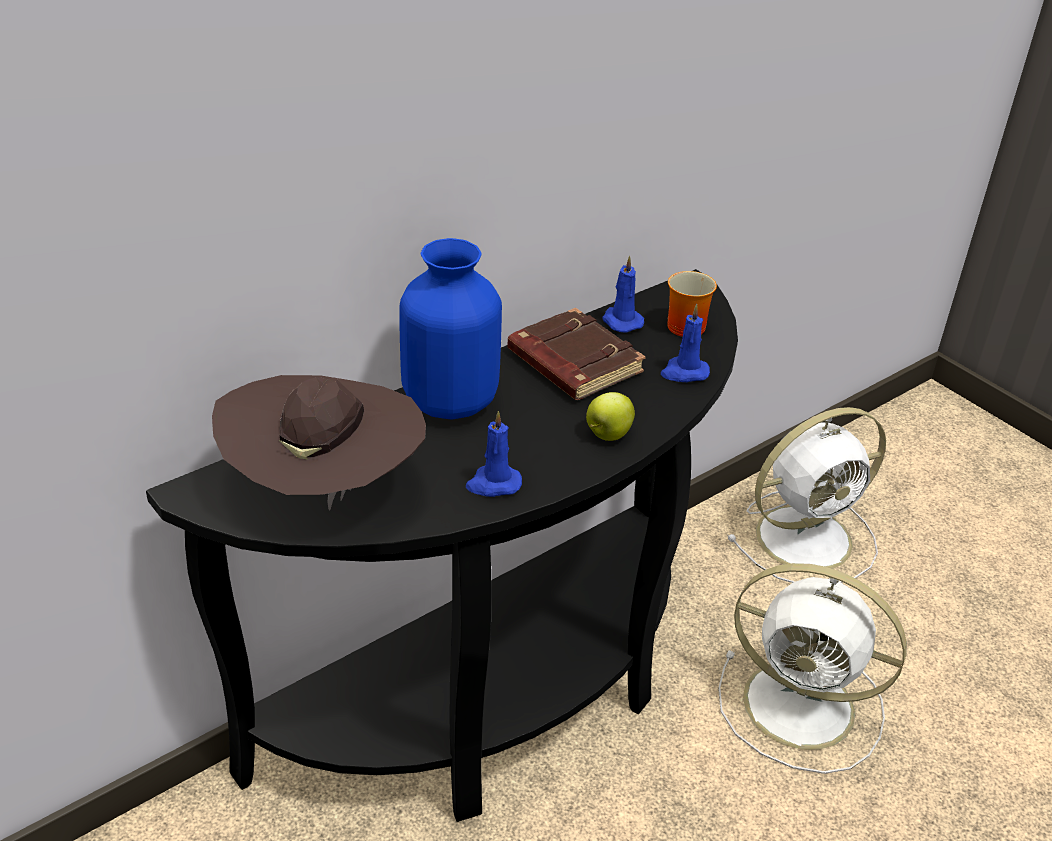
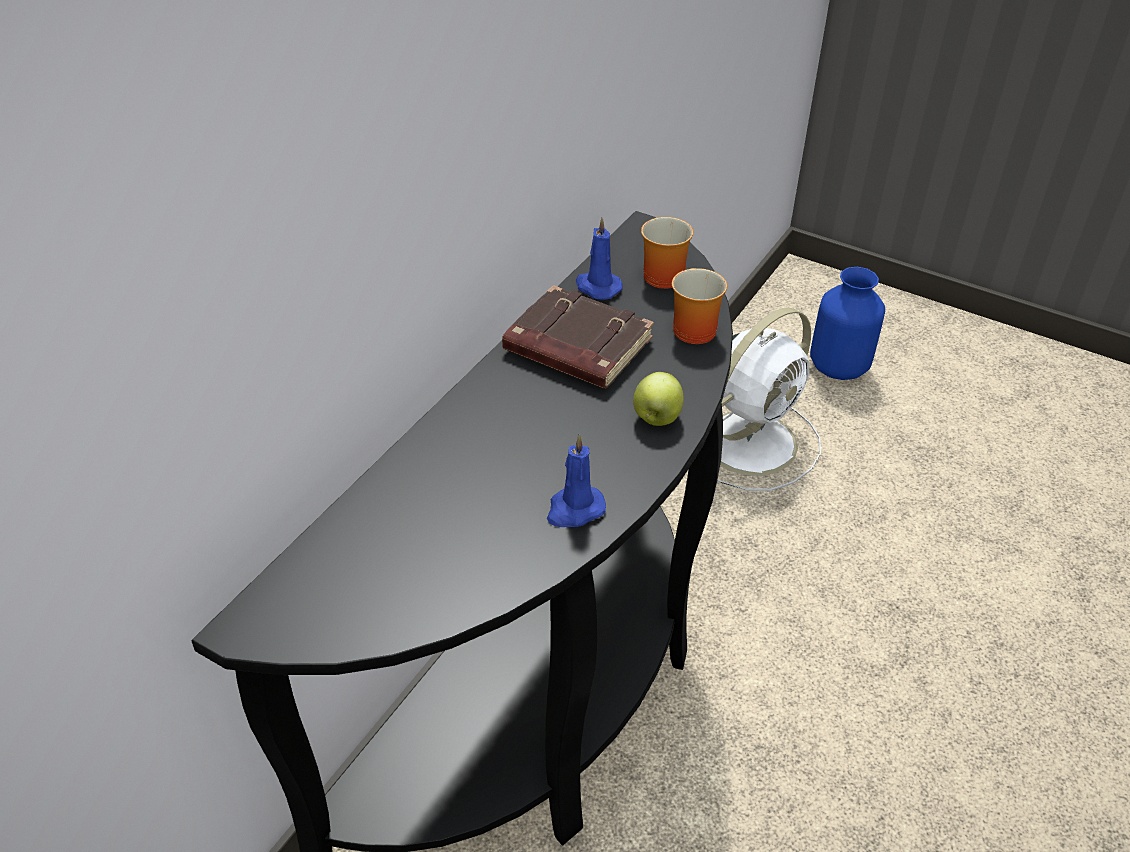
camera: 20 degrees left, 5 degrees up
(325, 488) = (399, 572): brown hat -> none
(452, 401) = (477, 426): blue vase -> blue vase (839, 367)
(684, 372) = (690, 327): blue candle -> mug
(803, 707) = (824, 610): white fan -> none

